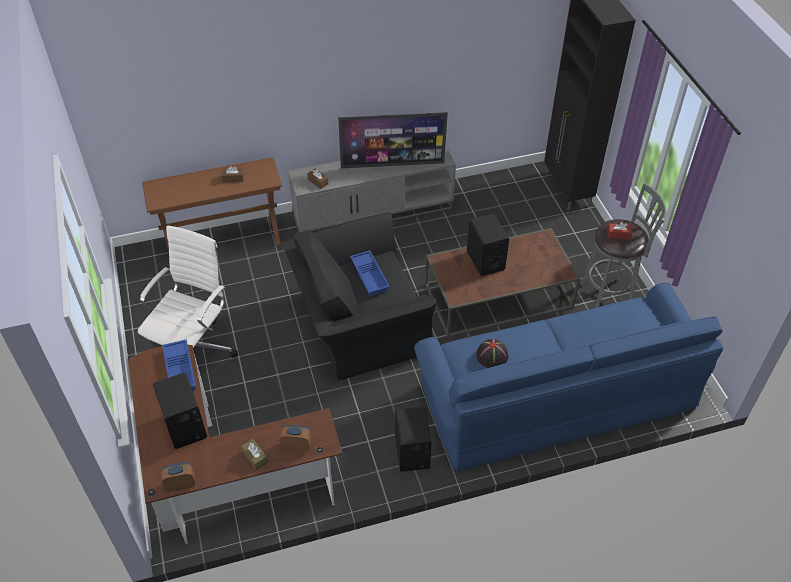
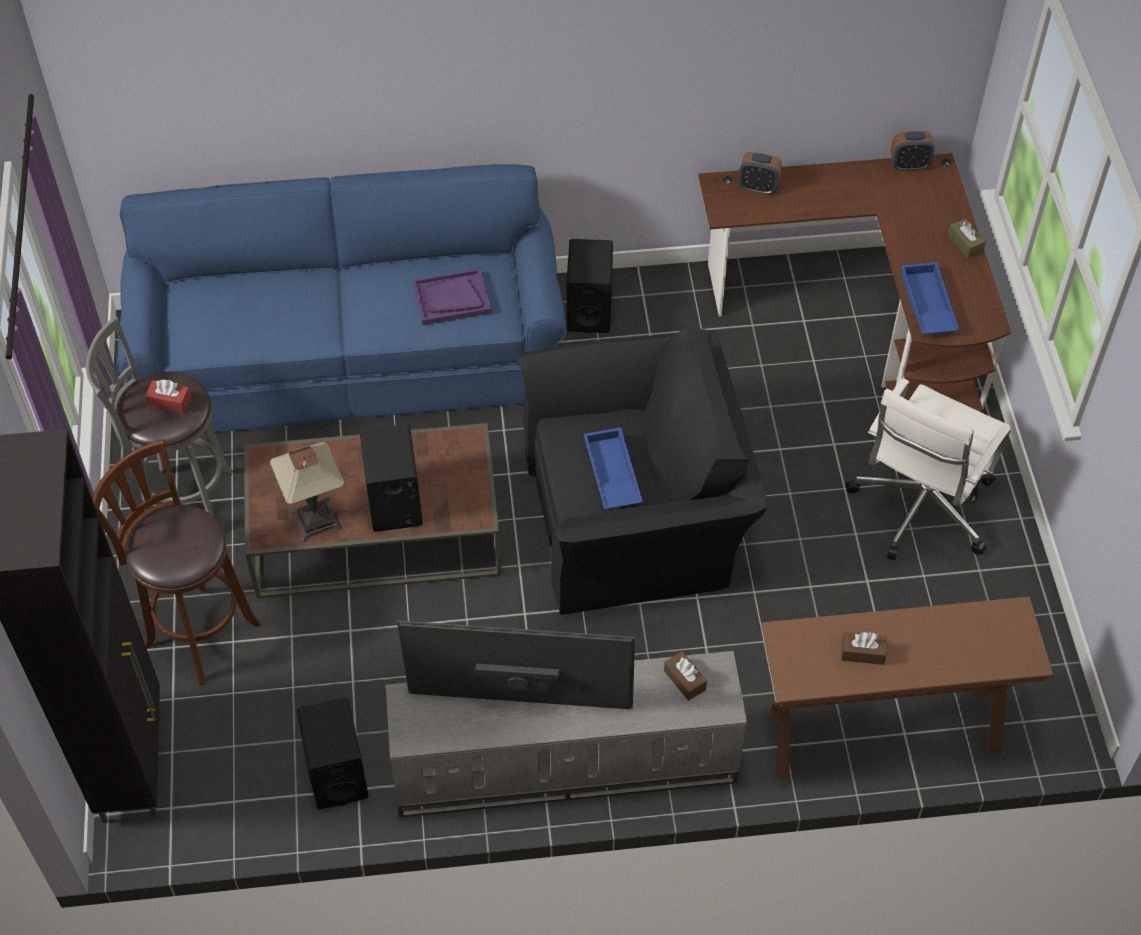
camera: 170 degrees left, 5 degrees up
(185, 426) = (911, 229): black speaker -> black speaker (337, 773)
(255, 457) = (814, 182): brown tissue box -> brown tissue box (965, 243)
(492, 355) = (451, 298): black hat -> purple tray
(523, 247) = (316, 519): none -> table lamp
(566, 240) = (198, 631): none -> brown stool

